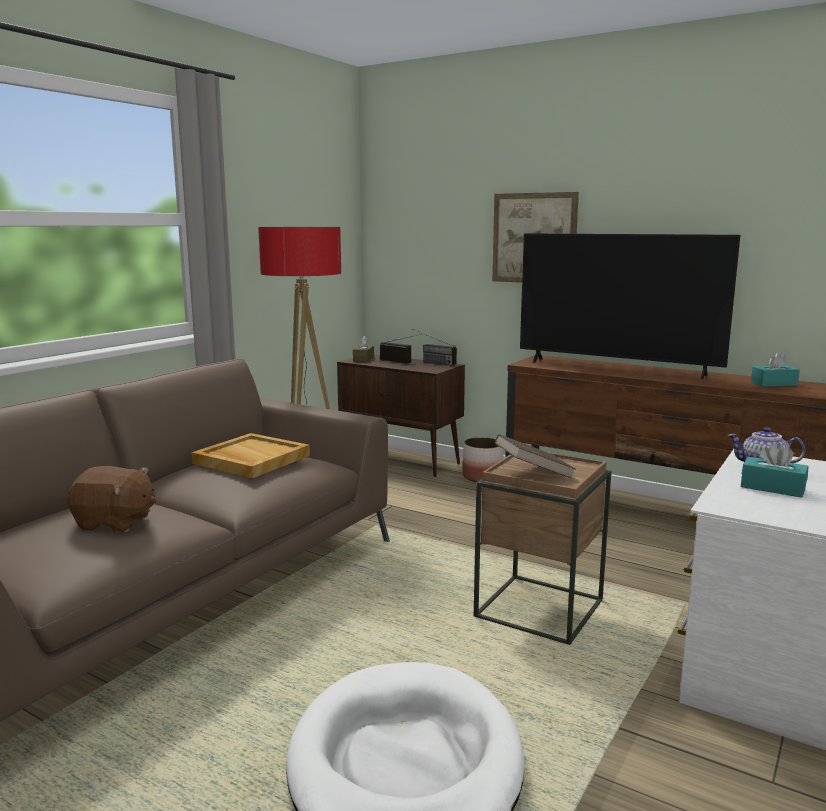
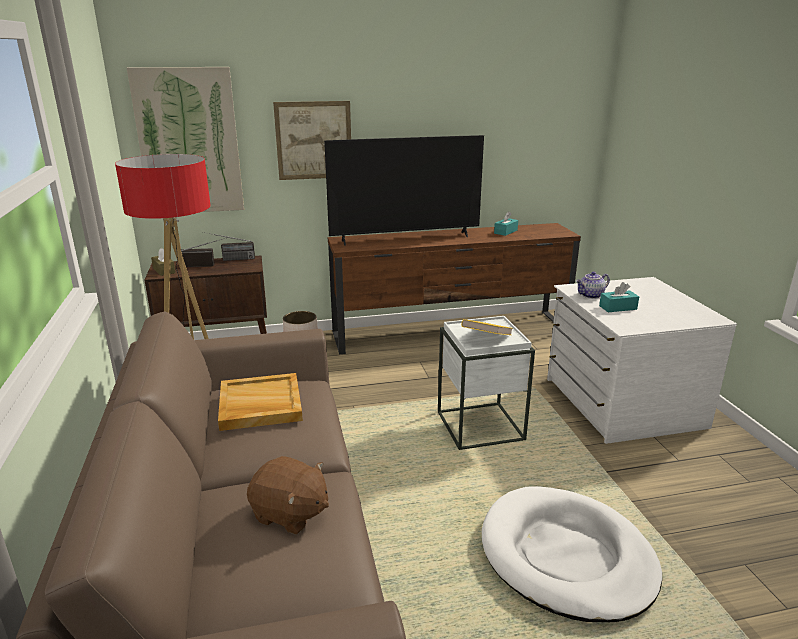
camera: 45 degrees left, 10 degrees up
(115, 523) = (290, 514): brown plush toy -> brown plush toy turned 60 degrees clockwise
(415, 235) = (189, 142): none -> picture
(533, 473) = (486, 339): brown book -> yellow book
(540, 609) = (480, 426): brown side table -> white side table

